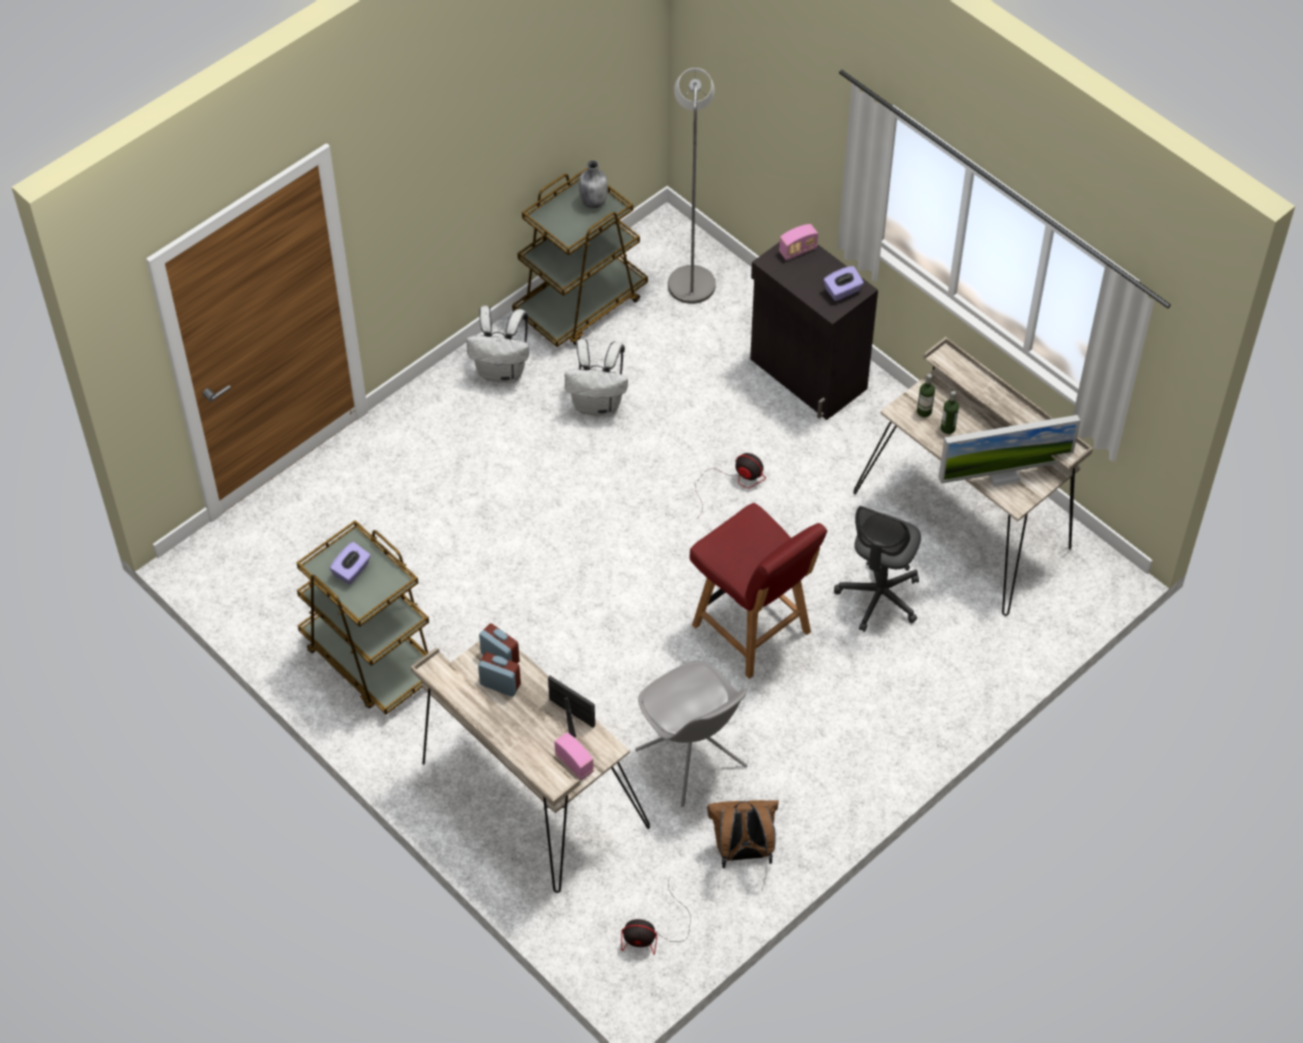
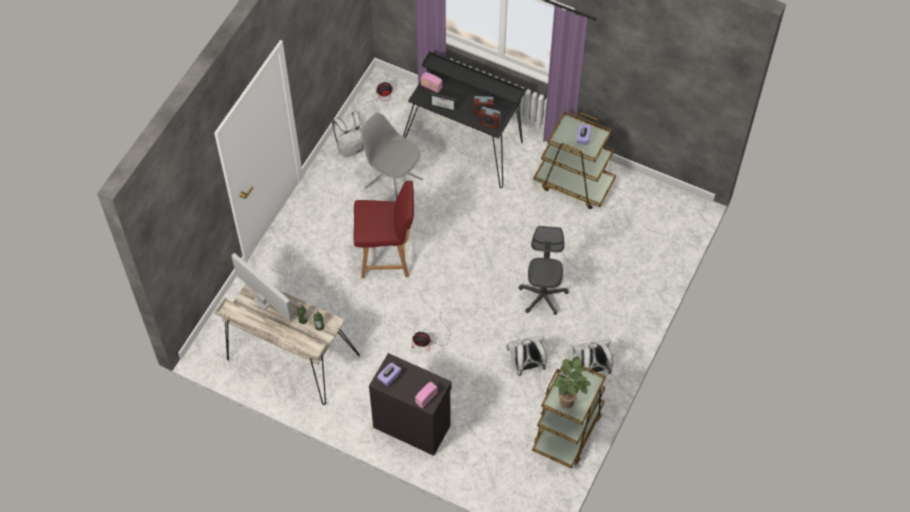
camera: 160 degrees right, 5 degrees up
(528, 794) = (465, 143): beige desk -> black desk
(593, 201) = (568, 404): grey bottle -> potted plant
(691, 278) = (509, 473): grey floor lamp -> none
(743, 852) = (352, 148): brown backpack -> white backpack
(753, 631) = (386, 257): red chair -> red chair turned 150 degrees clockwise
(879, 598) = (325, 297): grey office chair -> grey office chair (542, 296)
(1003, 475) = (264, 300): monitor -> monitor turned 75 degrees clockwise

